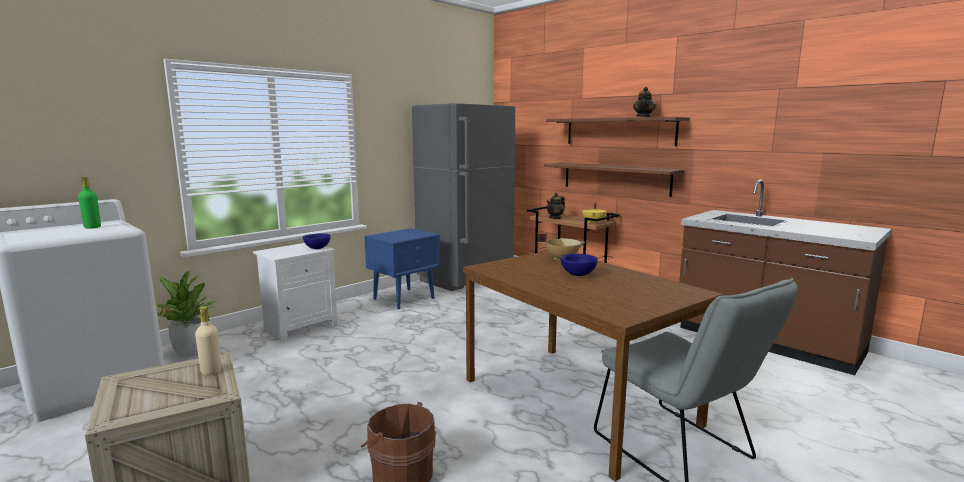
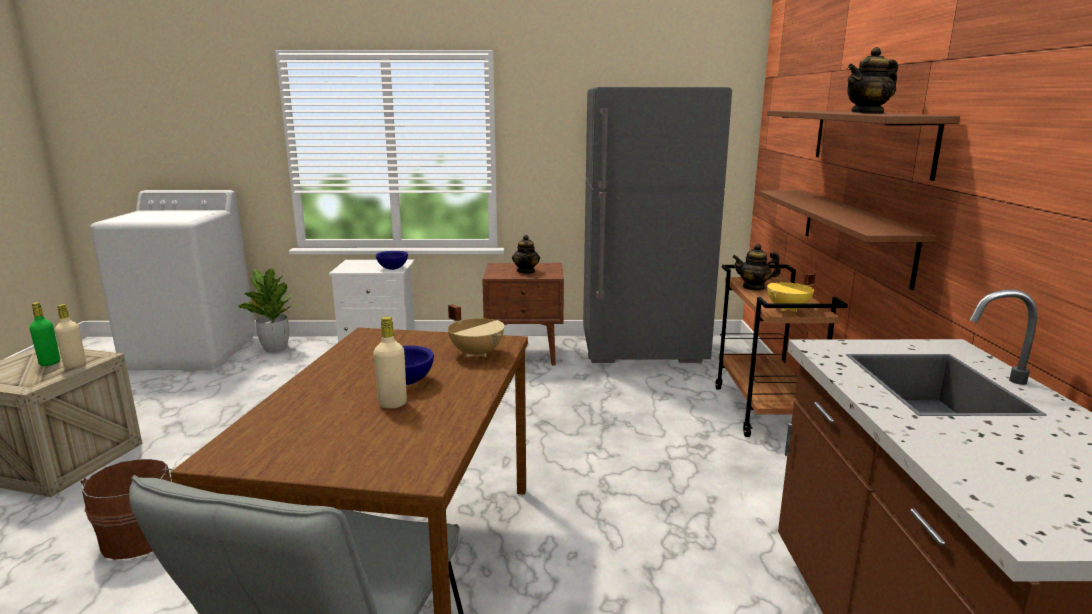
camera: 45 degrees right, 5 degrees up
(92, 227) = (182, 215): green bottle -> green bottle (50, 363)
(405, 298) = (526, 355): blue nightstand -> brown nightstand
(406, 235) = (526, 271): none -> teapot
(605, 281) = (392, 404): none -> beige bottle

